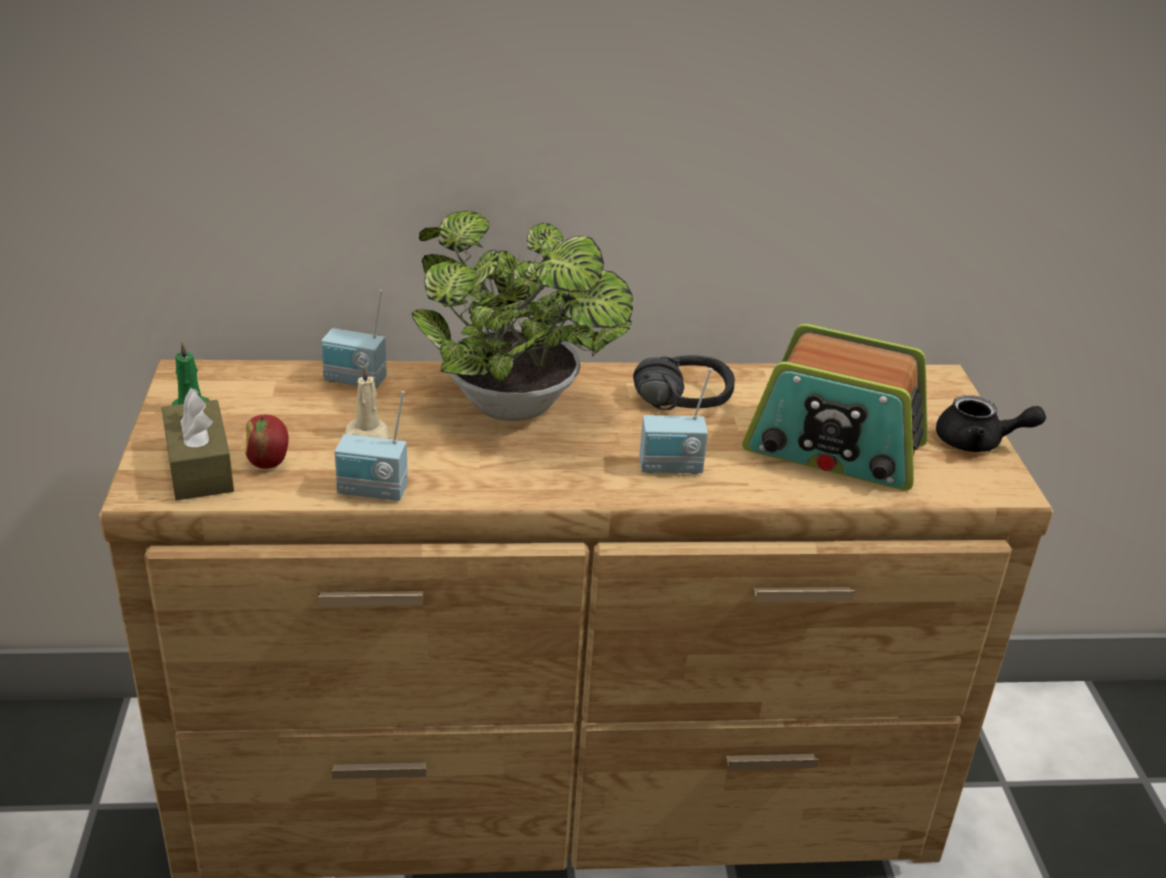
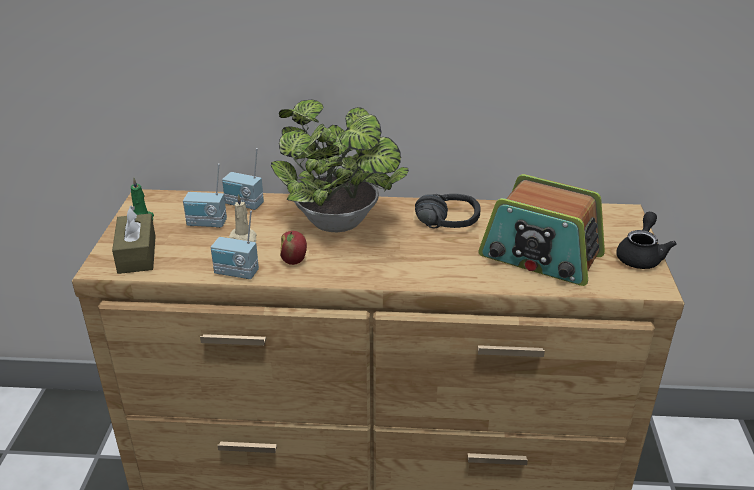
camera: 10 degrees right, 0 degrees up
(268, 463) = (178, 253): apple -> apple (294, 261)
(671, 468) = (428, 265): radio -> radio (206, 224)
(978, 442) = (640, 256): black teapot -> black teapot turned 90 degrees counterclockwise

